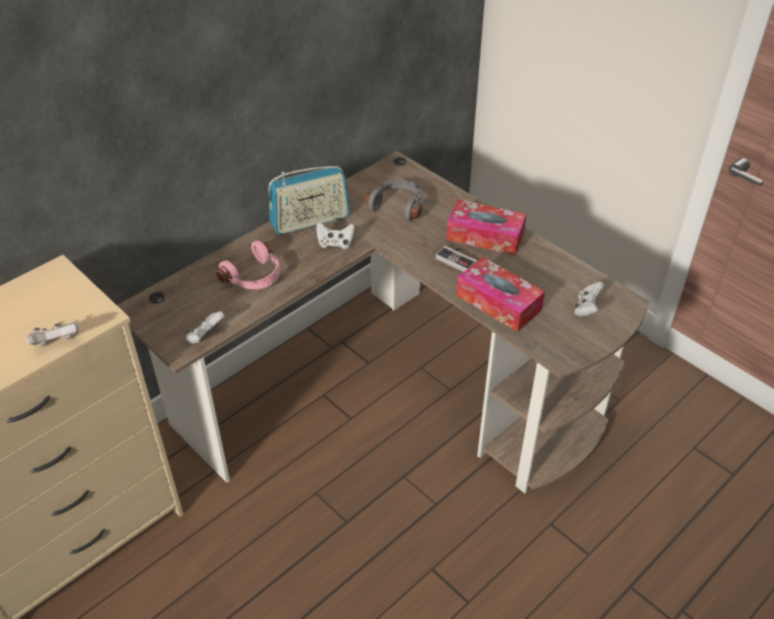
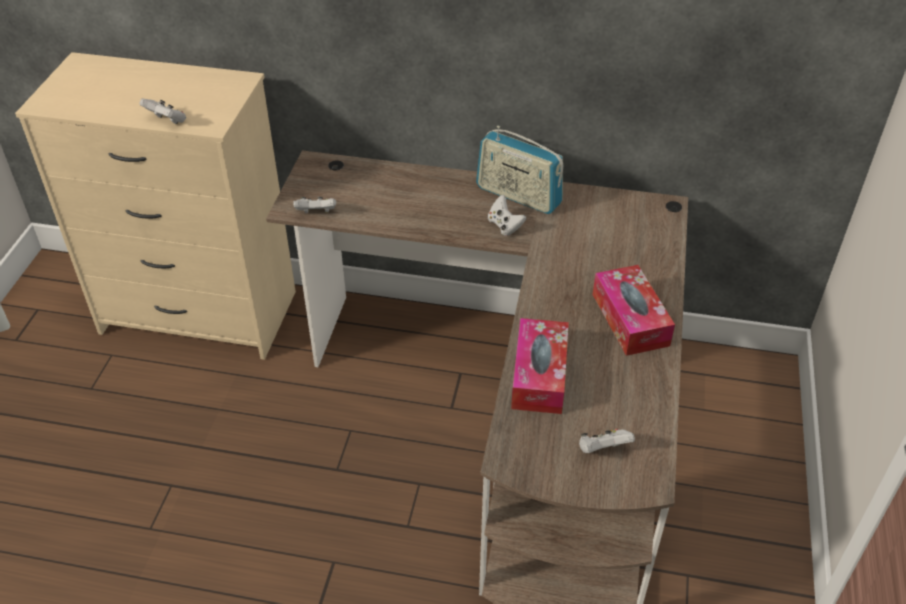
camera: 55 degrees right, 0 degrees up
(255, 277) = (411, 202): pink headphones -> none
(398, 206) = (604, 238): grey headphones -> none
(458, 259) = (572, 316): game controller -> none

